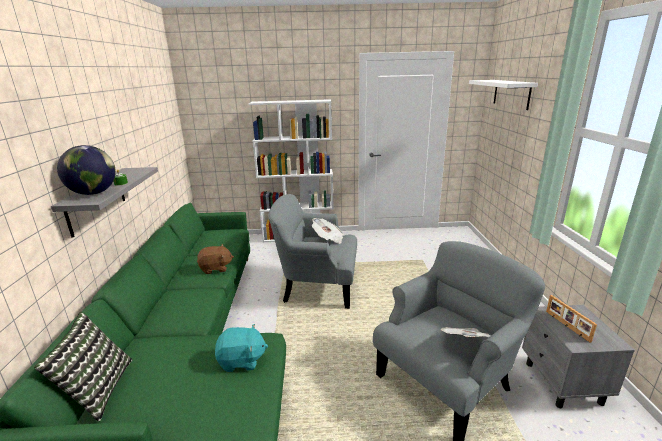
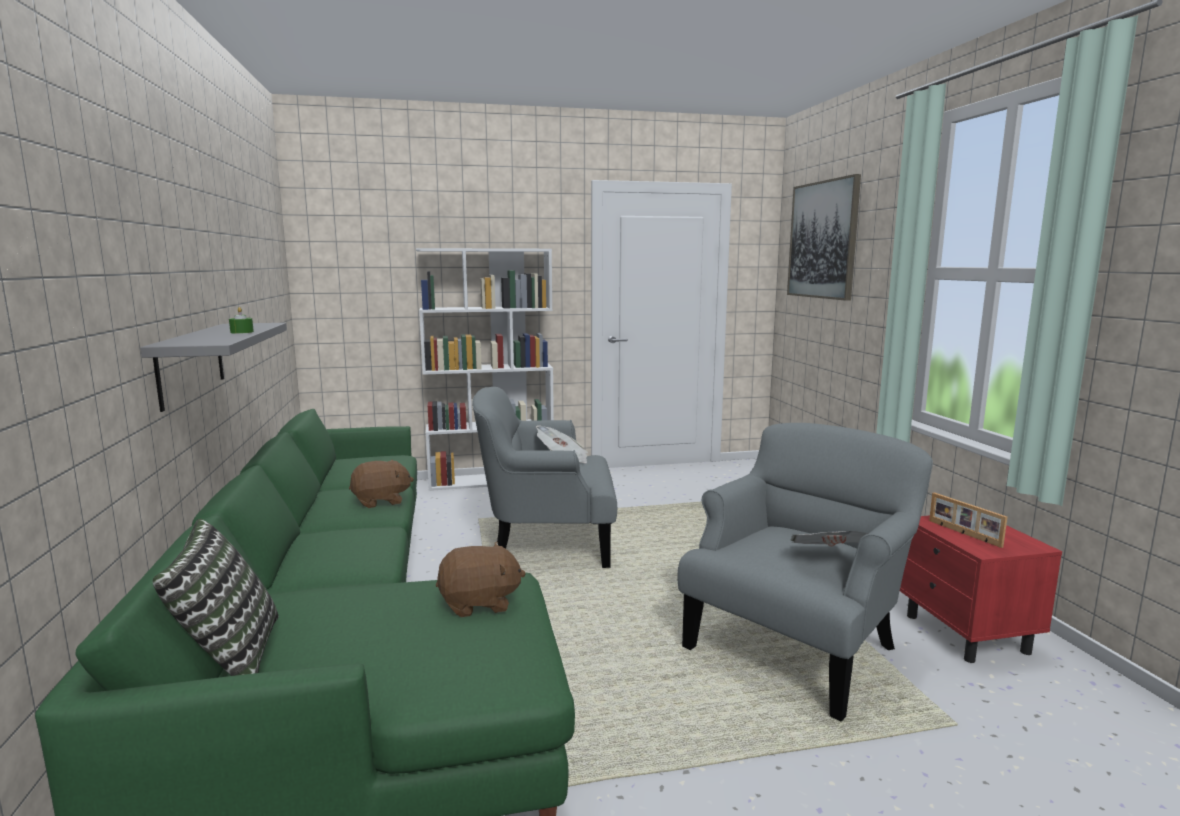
camera: 10 degrees left, 10 degrees down
(94, 193) = (205, 338): globe -> none
(241, 360) = (479, 603): turquoise plush toy -> brown plush toy
(511, 93) = (823, 240): white shelf -> picture
(563, 383) = (966, 634): grey nightstand -> red nightstand

